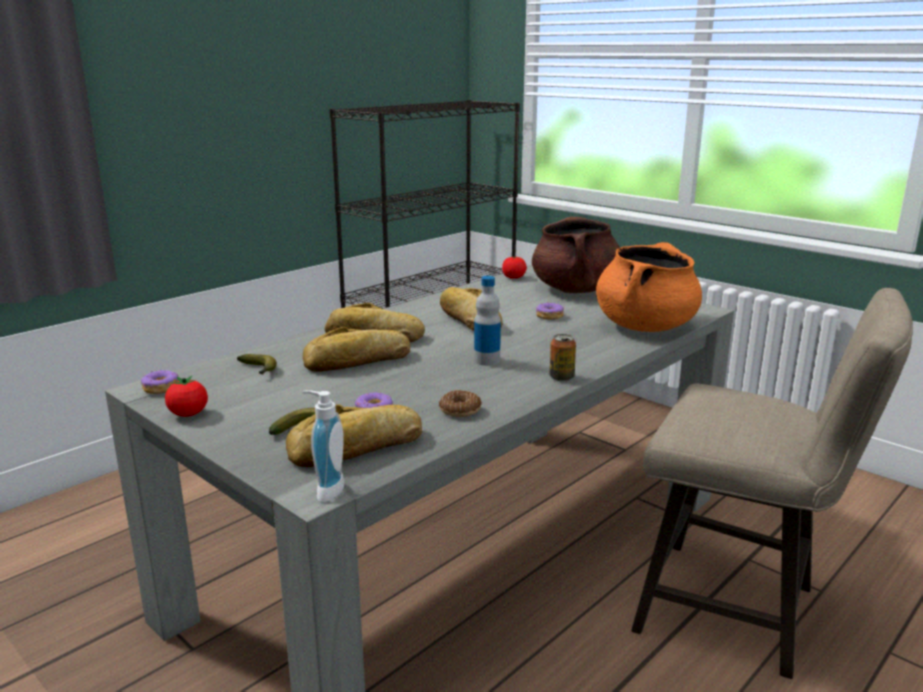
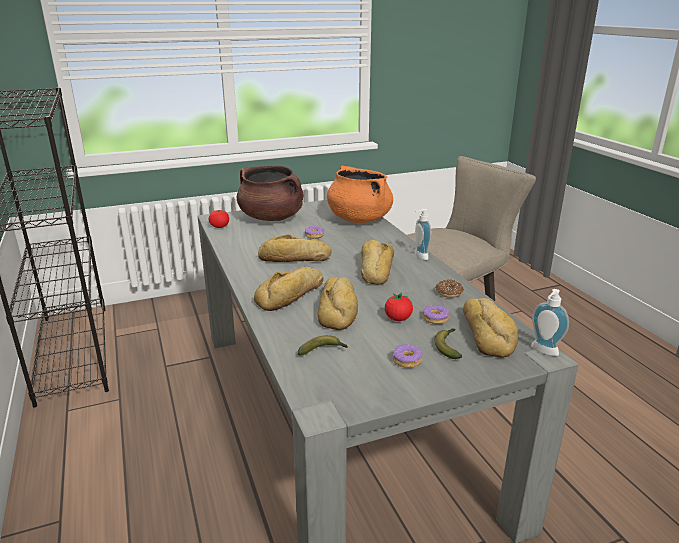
camera: 65 degrees left, 5 degrees up
(160, 388) = (327, 402): donut -> donut (407, 361)
(188, 414) = (394, 392): tomato -> tomato (398, 319)
(487, 360) = (375, 269): bottle -> bread
(561, 377) = (419, 256): can -> soap dispenser

